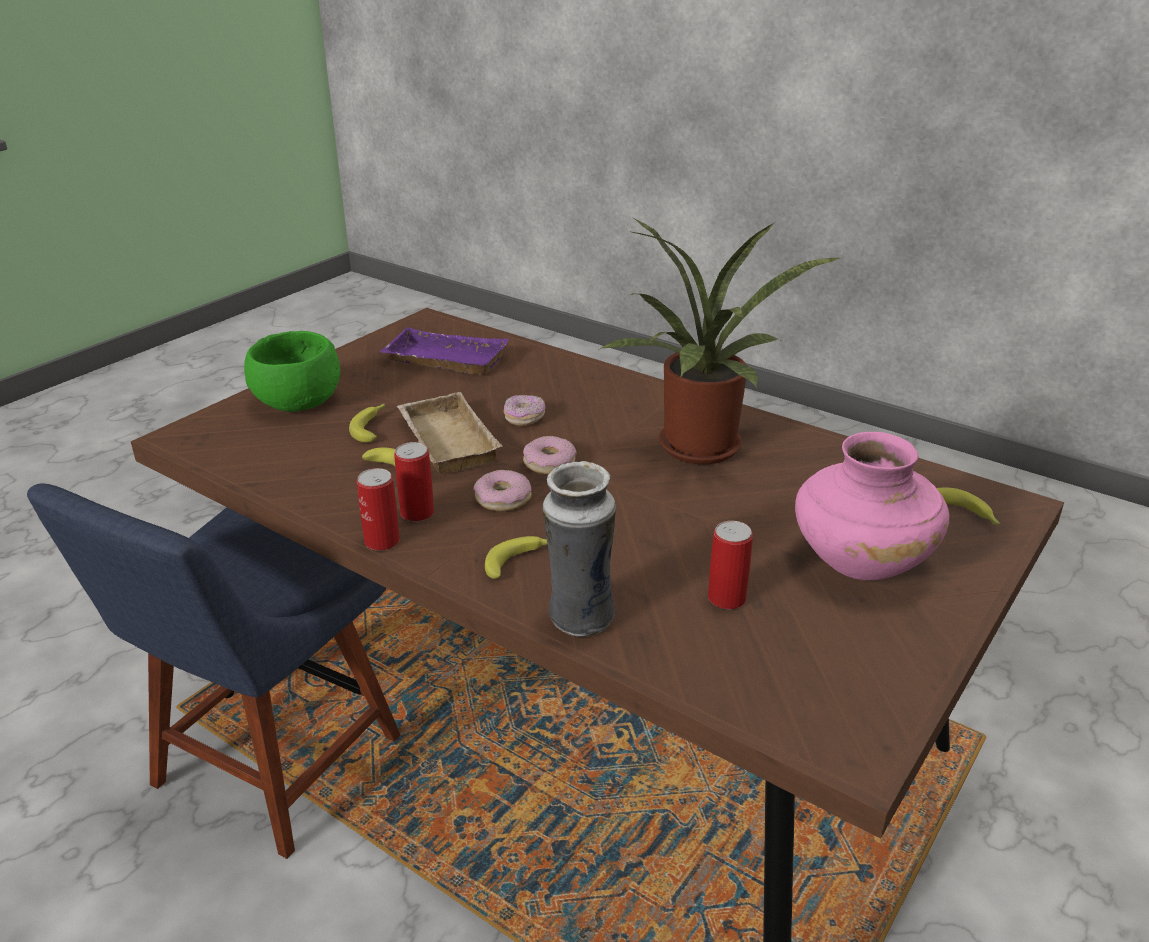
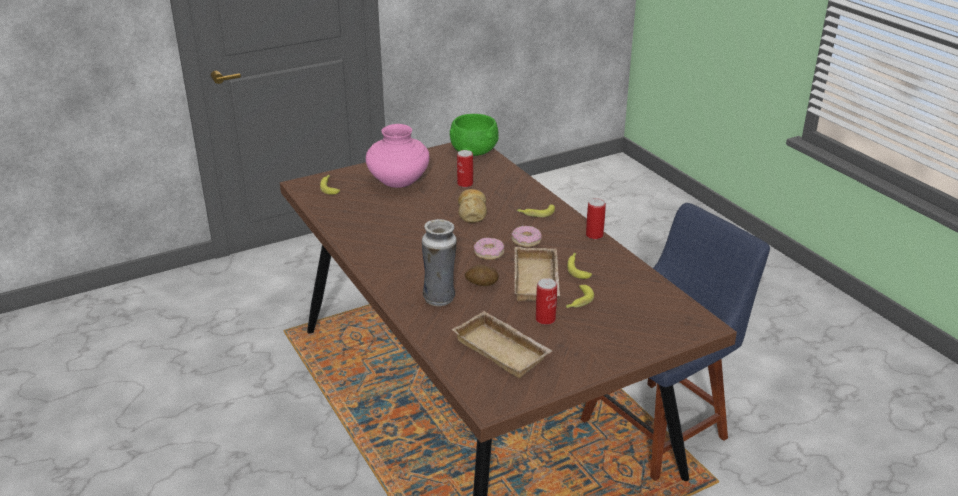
camera: 155 degrees left, 0 degrees up
(296, 402) = (623, 336): green bowl -> green bowl (474, 151)
(417, 513) = (572, 244): can -> can (545, 319)
(443, 361) = (504, 349): purple tray -> beige tray
(524, 418) = (481, 284): donut -> potato
(579, 620) = (527, 190): vase -> vase (440, 298)
(645, 531) = (472, 212): none -> bread
(700, 452) = (405, 240): potted plant -> none

